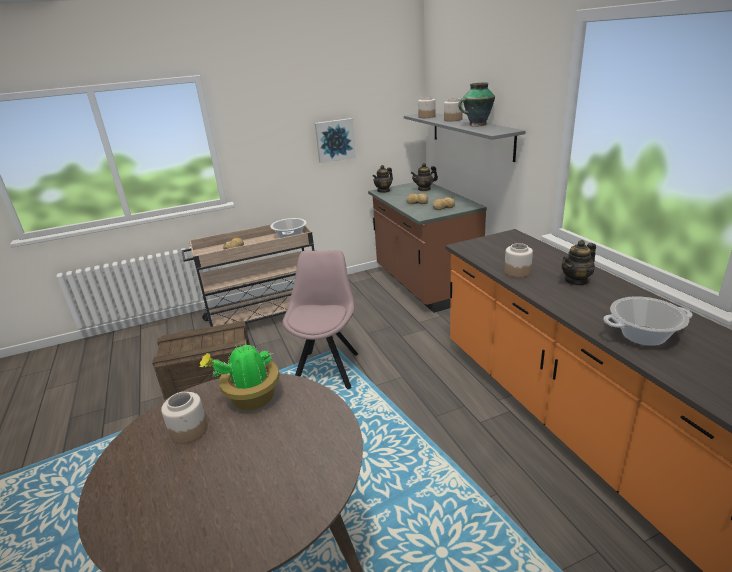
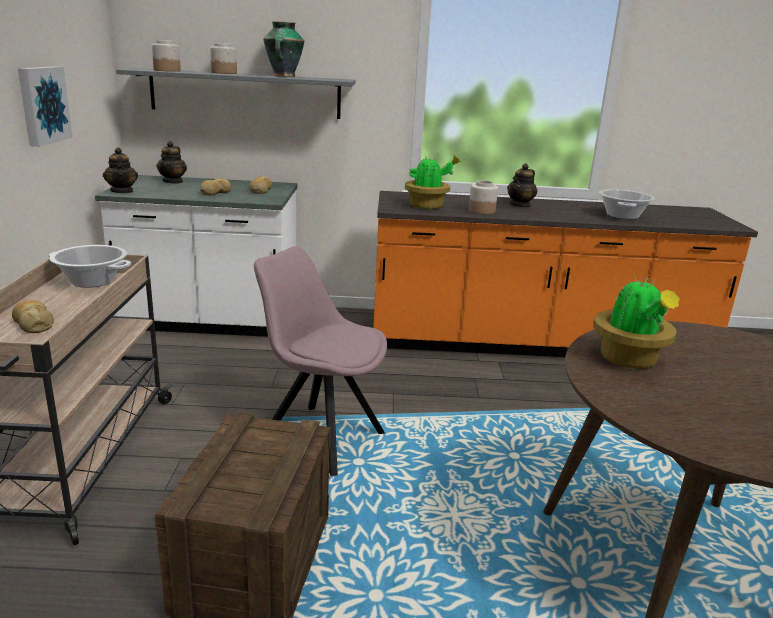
camera: 70 degrees left, 5 degrees down
(189, 430) = (685, 402): jar -> none
(424, 284) = (211, 321): brown counter -> white counter
(493, 253) = (427, 206): none -> potted plant
(576, 281) = (520, 205): teapot -> teapot turned 45 degrees clockwise

